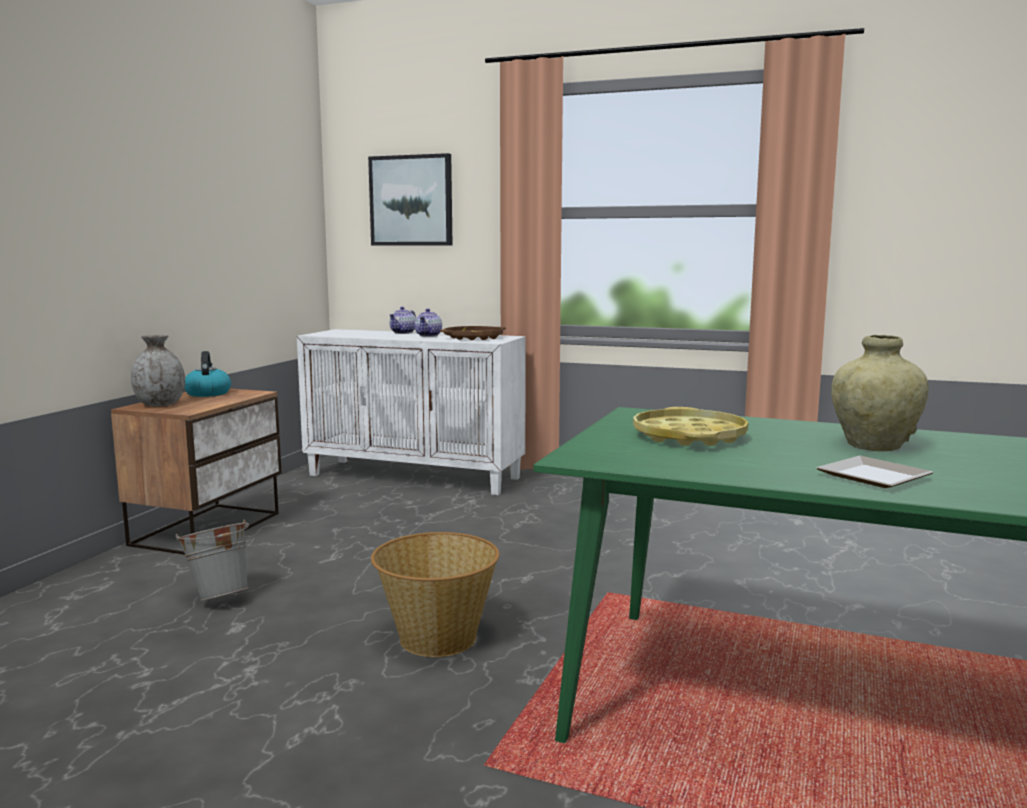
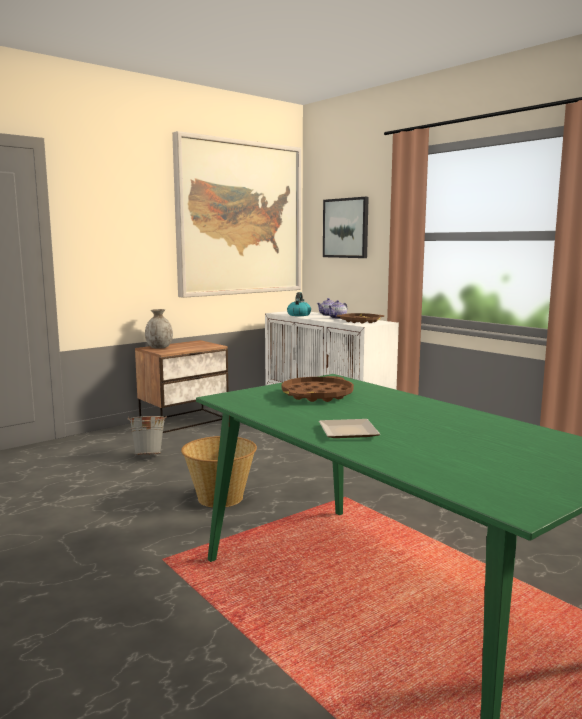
camera: 30 degrees right, 0 degrees up
(207, 393) = (192, 344): kettle -> kettle (299, 315)
(248, 180) = (240, 218): none -> picture
(689, 436) = (317, 395): yellow tray -> brown tray
(873, 446) = (412, 416): beige vase -> none

